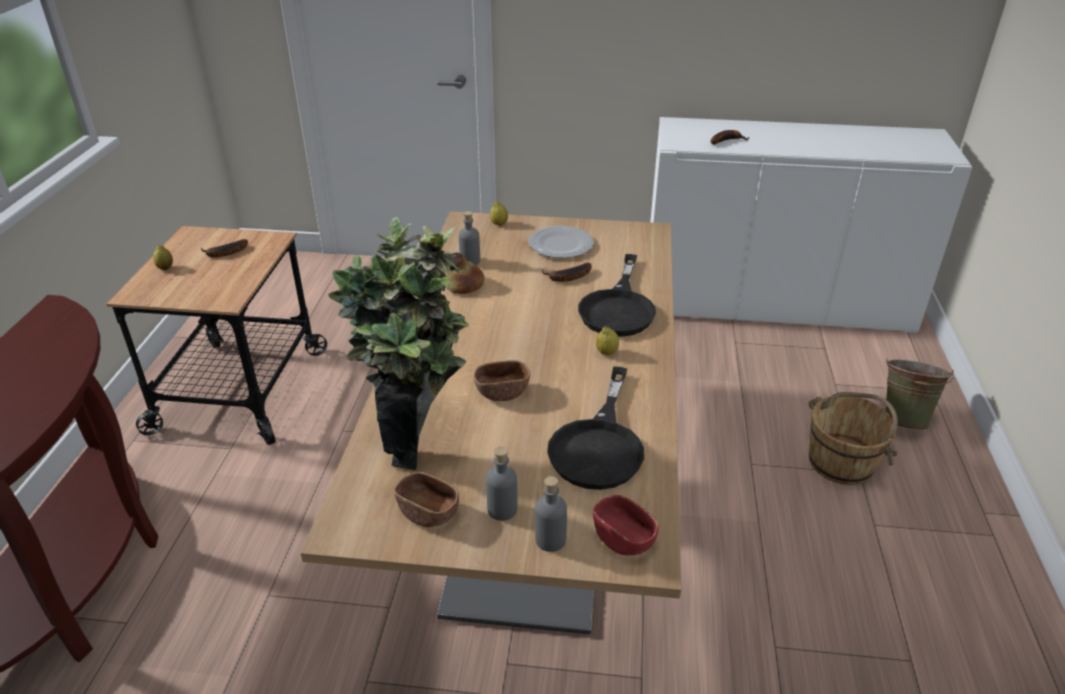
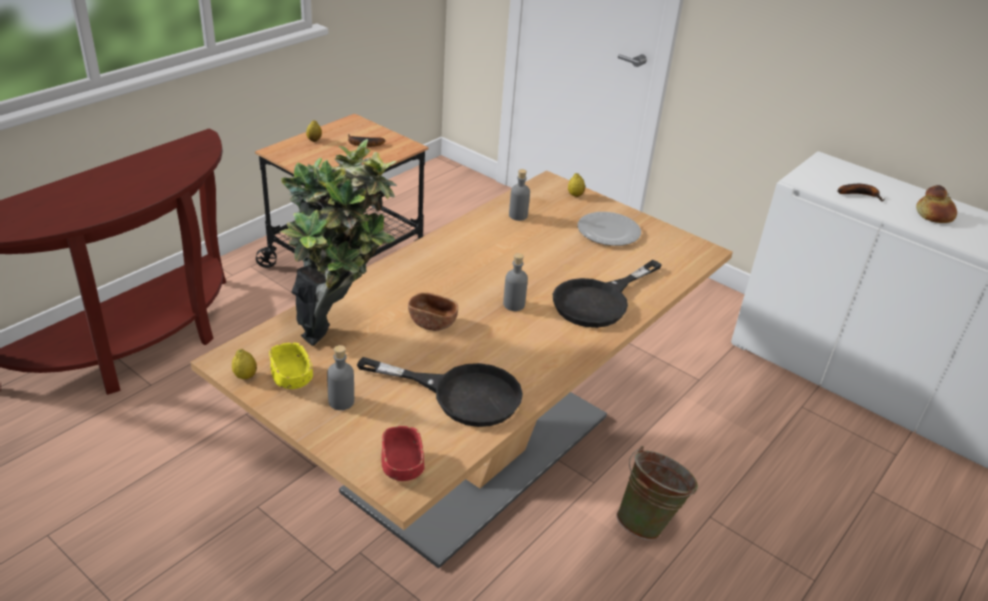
camera: 30 degrees right, 0 degrees up
(428, 512) = (292, 378): brown bowl -> yellow bowl
(463, 284) = (493, 231): bread -> bread (934, 215)
(550, 540) = (351, 438): grey bottle -> grey bottle (513, 304)
(567, 277) = (583, 259): banana -> none
(599, 445) = (461, 394): black frying pan -> black frying pan turned 120 degrees counterclockwise
(606, 352) = (547, 330): lemon -> lemon (245, 376)
(842, 462) = (805, 562): brown bucket -> none
(903, 419) = (917, 559): green bucket -> green bucket (649, 522)

